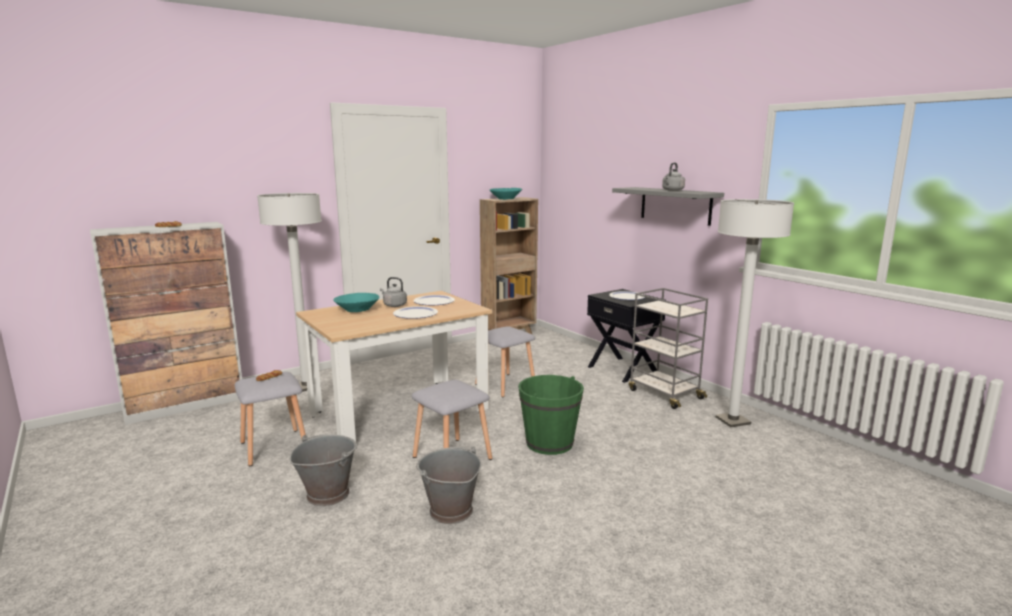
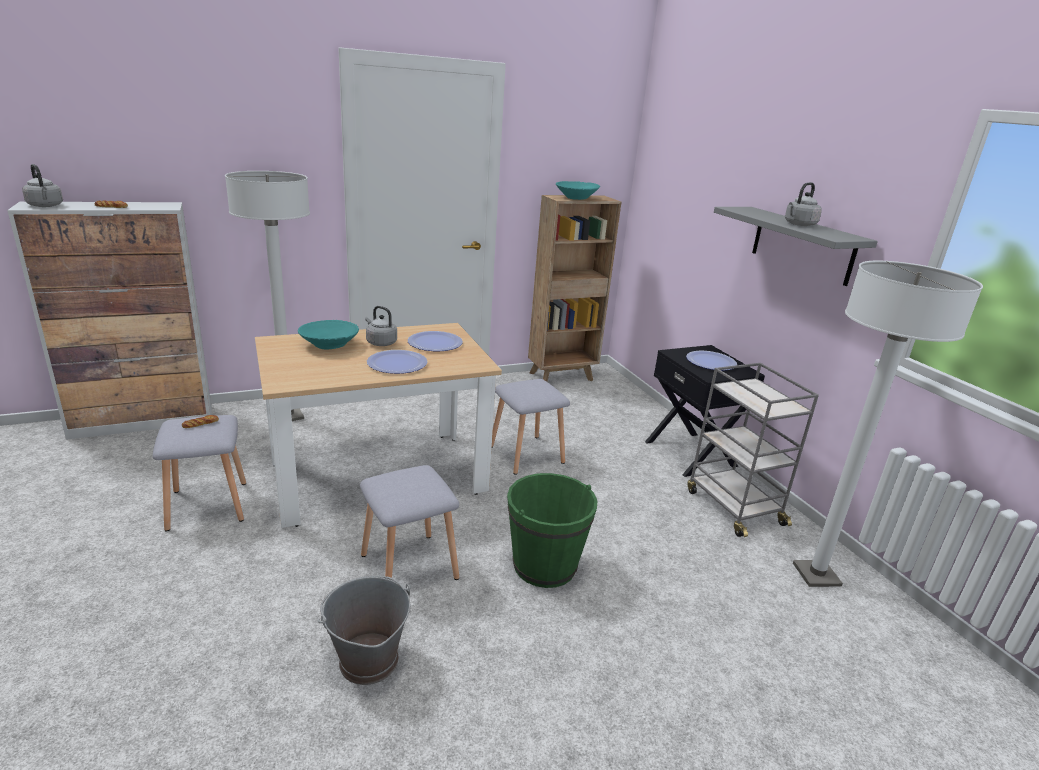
camera: 10 degrees right, 10 degrees up
(116, 229) = (45, 206): none -> grey kettle
(328, 494) = (232, 596): grey bucket -> none

